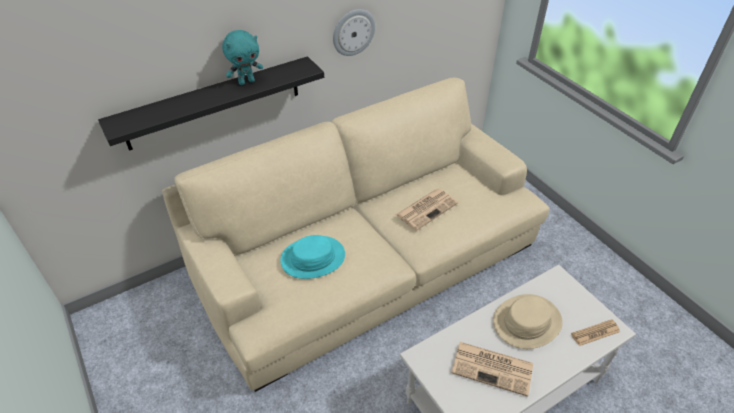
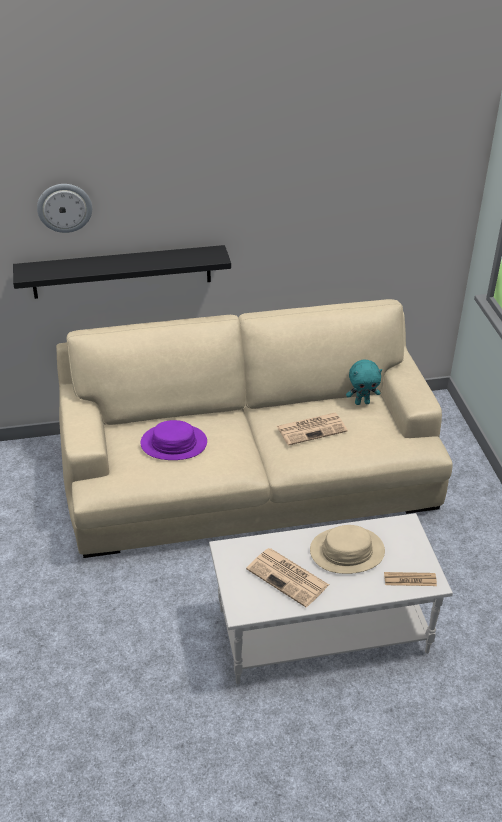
camera: 20 degrees right, 5 degrees down
(246, 81) = (154, 257): turquoise plush toy -> turquoise plush toy (362, 402)
(313, 258) = (174, 443): turquoise hat -> purple hat
(353, 32) = (278, 230): wall clock -> wall clock (64, 207)

